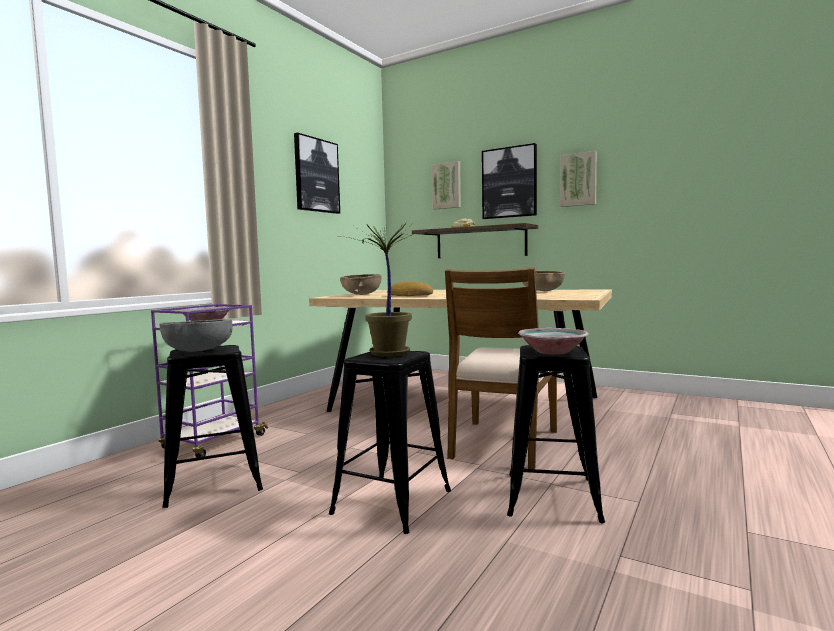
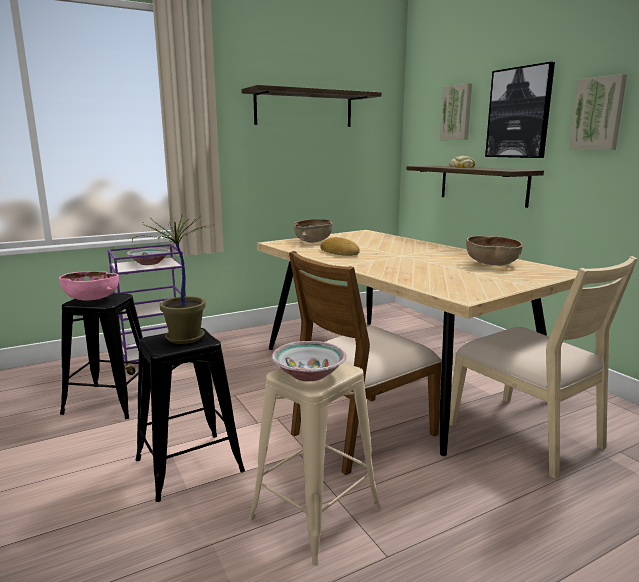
camera: 30 degrees right, 10 degrees up
(198, 351) = (91, 299): grey bowl -> pink bowl
(316, 175) = (304, 109): picture -> shelf
(552, 496) = (315, 513): black stool -> beige stool
(610, 418) = (526, 435): none -> beige chair

